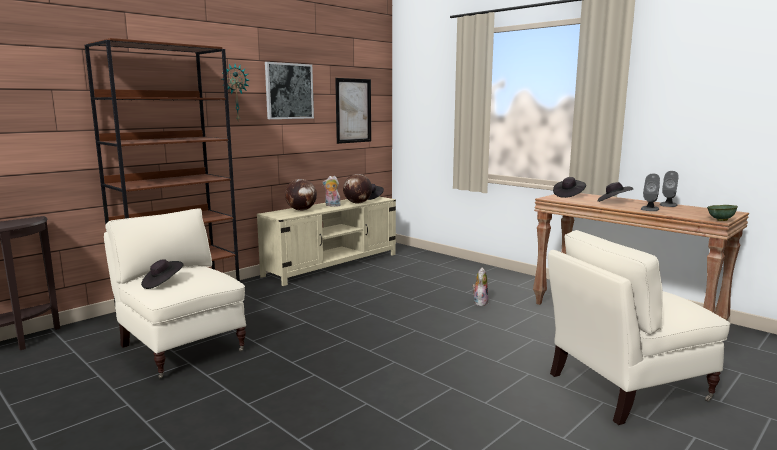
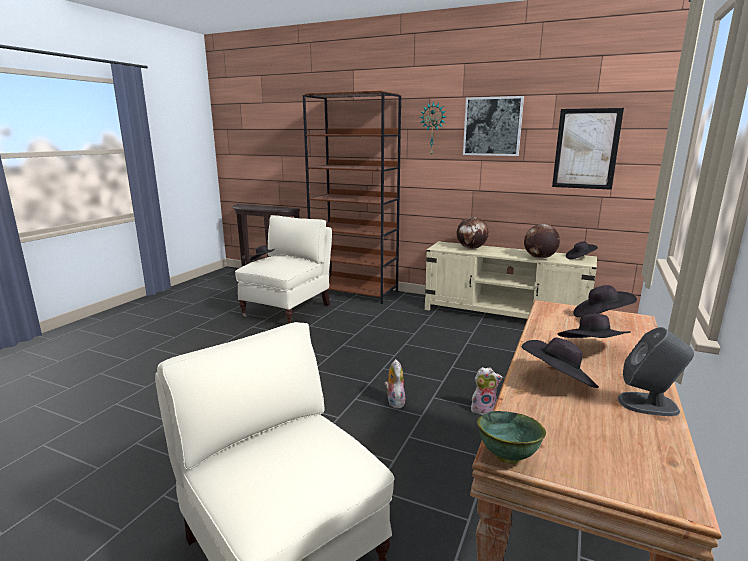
camera: 70 degrees right, 5 degrees up
(332, 205) = (508, 252): plush toy -> plush toy (394, 401)
(649, 209) = (558, 380): grey speaker -> black hat

